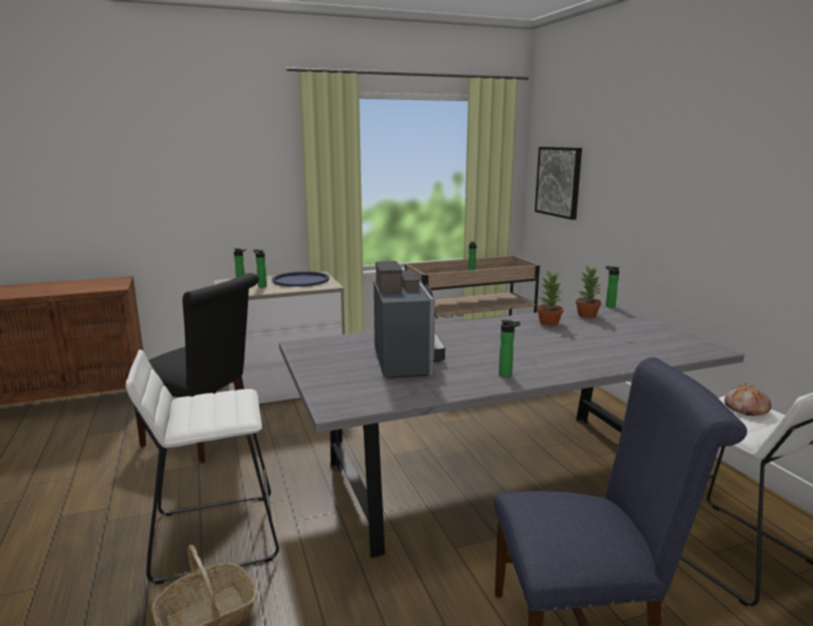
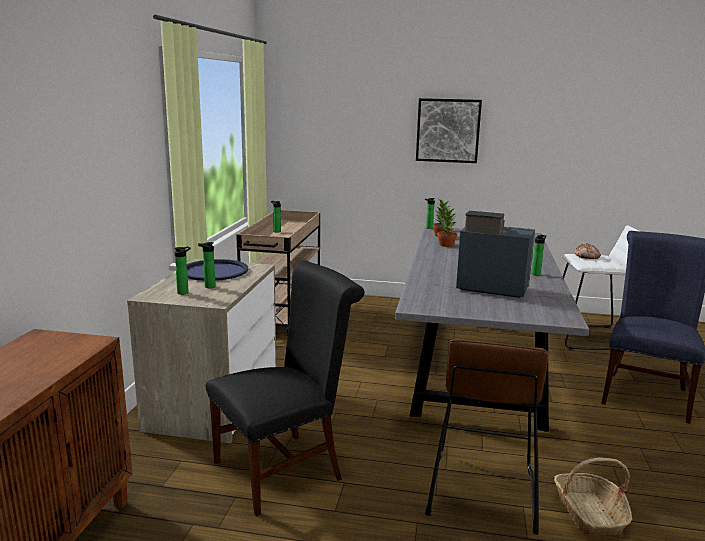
camera: 60 degrees left, 0 degrees up
(215, 535) = (481, 492): white stool -> brown stool
(558, 181) = (315, 138): picture -> picture (448, 130)

